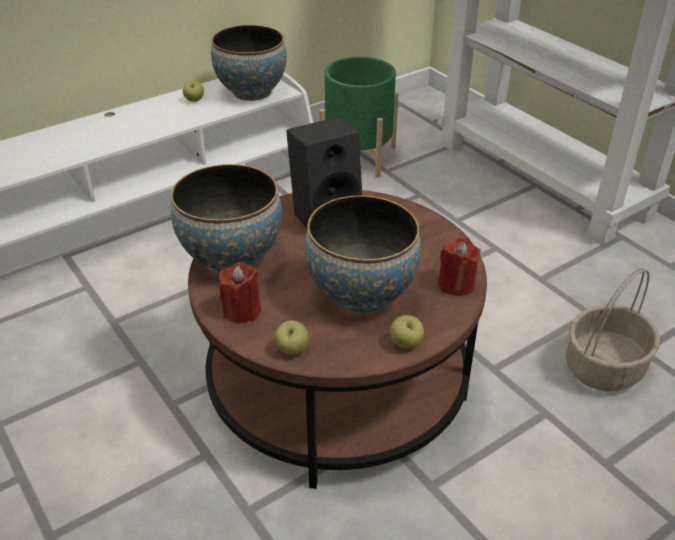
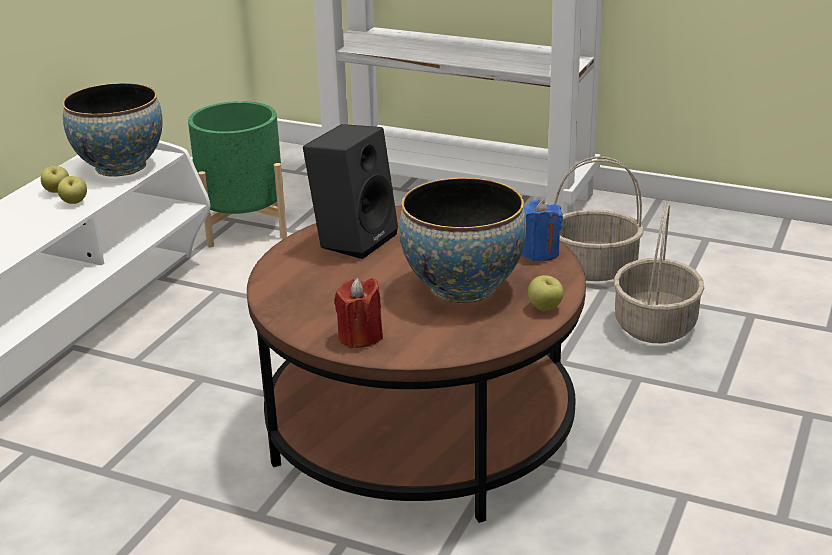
camera: 30 degrees left, 10 degrees down
(231, 258) = (297, 301): bowl -> none
(292, 350) = (447, 348): apple -> apple (74, 202)
(456, 284) = (539, 252): red candle -> blue candle
(596, 290) = (594, 267): none -> basket

